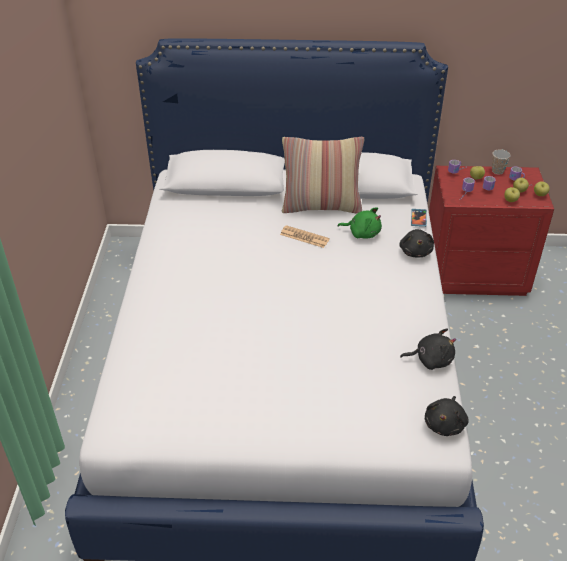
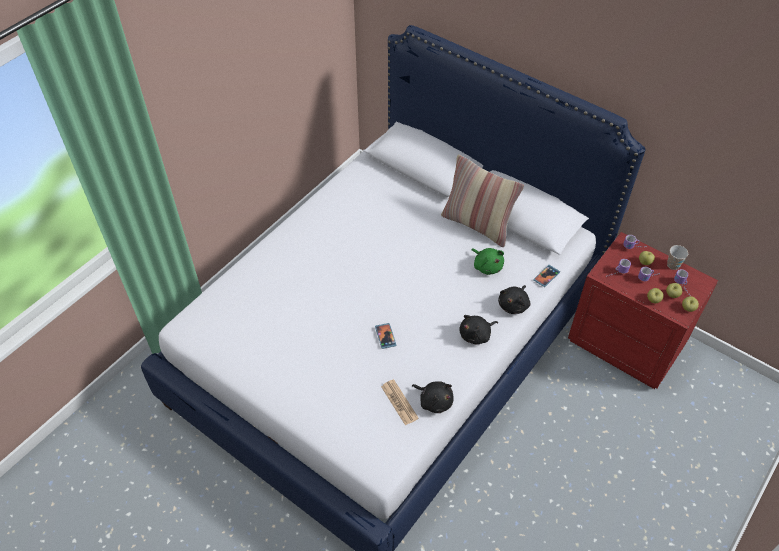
camera: 35 degrees right, 10 degrees up
(304, 237) = (438, 246): newspaper -> newspaper (399, 402)
(332, 331) = (385, 336): none -> phone
(445, 424) = (395, 455): black plush toy -> black plush toy (476, 335)

